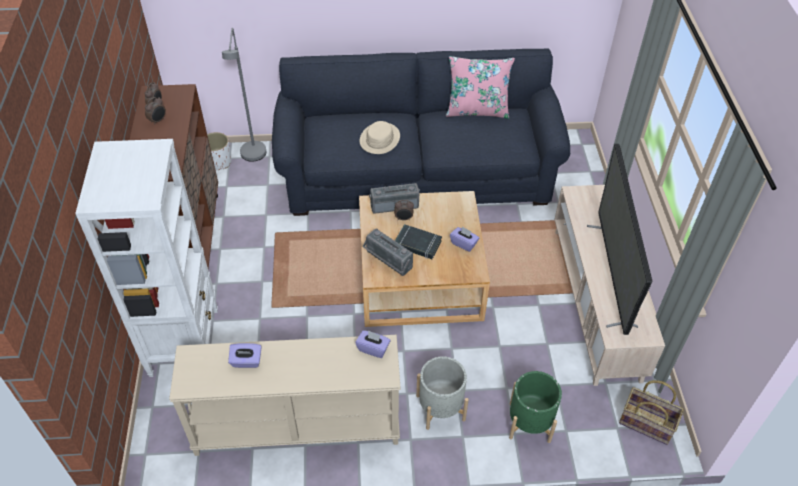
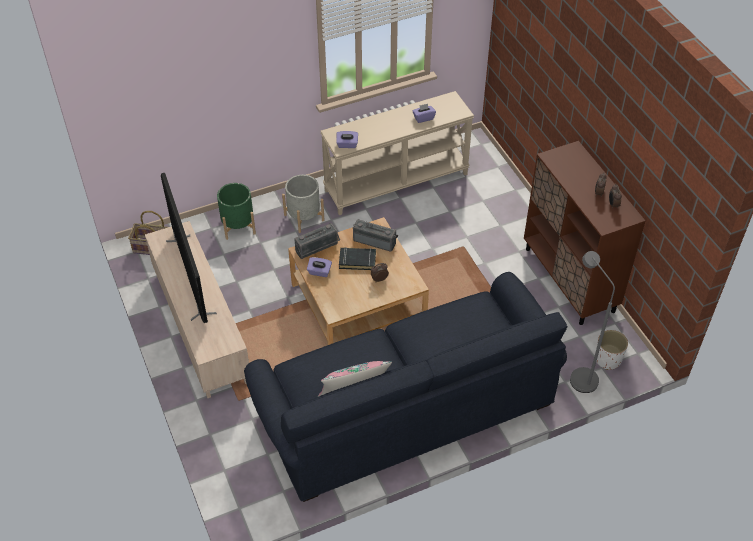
camera: 160 degrees right, 0 degrees up
(185, 341) = (509, 207): white bookcase -> none
(380, 139) = (435, 331): beige hat -> none
(394, 204) = (393, 290): radio -> radio (317, 249)

